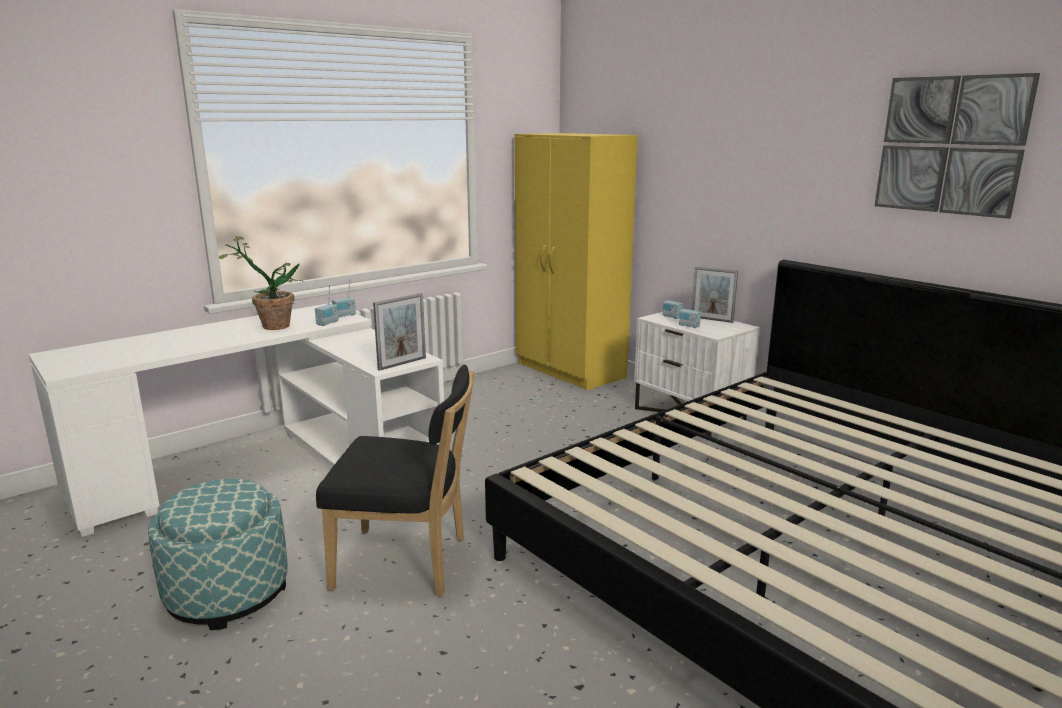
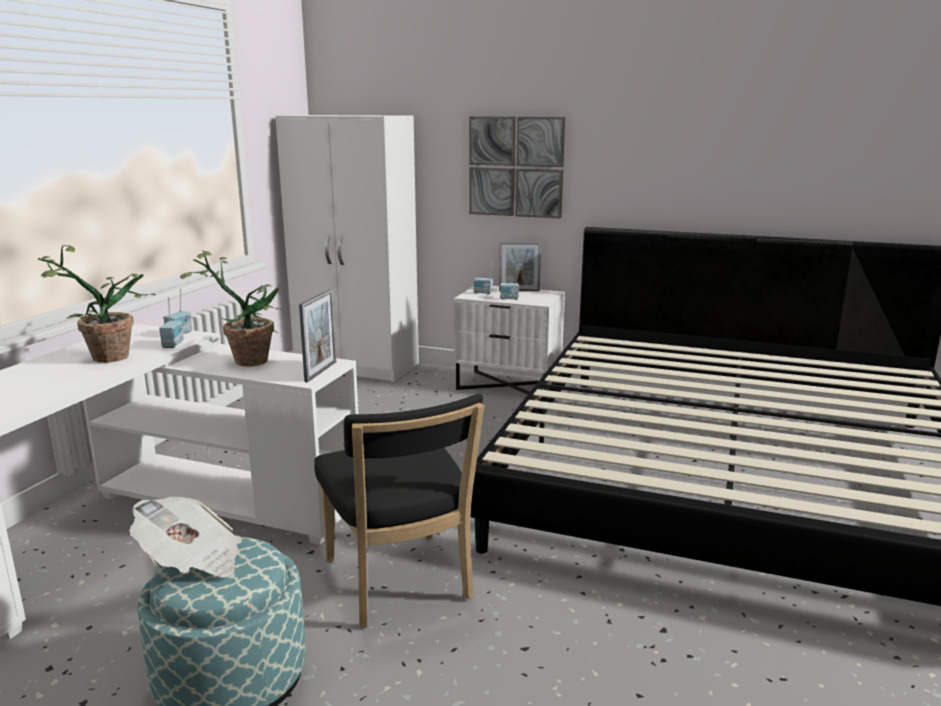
camera: 30 degrees left, 0 degrees up
(204, 489) = (192, 561): none -> newspaper
(366, 344) = (245, 359): none -> potted plant
(407, 563) = (400, 583): black chair -> black chair turned 90 degrees clockwise
(570, 371) = (358, 366): yellow wardrobe -> white wardrobe
(951, 145) = (728, 118): picture -> picture (516, 167)

